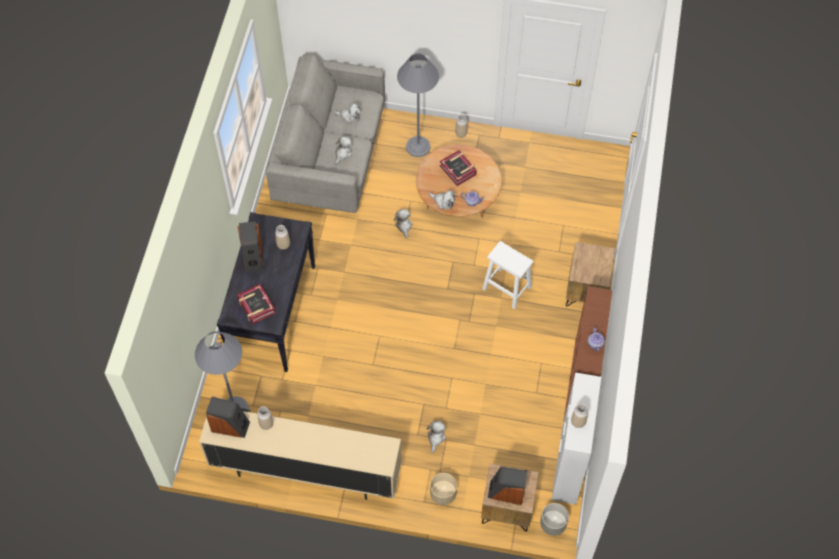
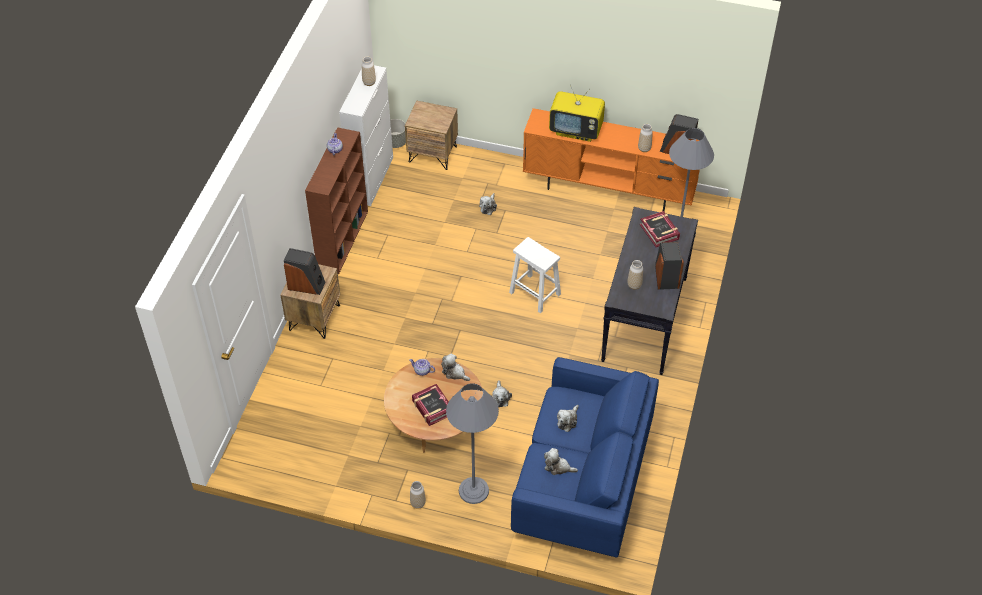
camera: 175 degrees left, 10 degrees down
(305, 471) = (609, 190): beige tv stand -> orange tv stand
(331, 158) = (582, 483): grey sofa -> blue sofa
(341, 445) = (576, 130): none -> television
(442, 494) = (487, 167): beige planter -> none
(506, 288) = (398, 326): white stool -> white stool (535, 294)
(506, 492) = (435, 114): speaker -> speaker (306, 285)

